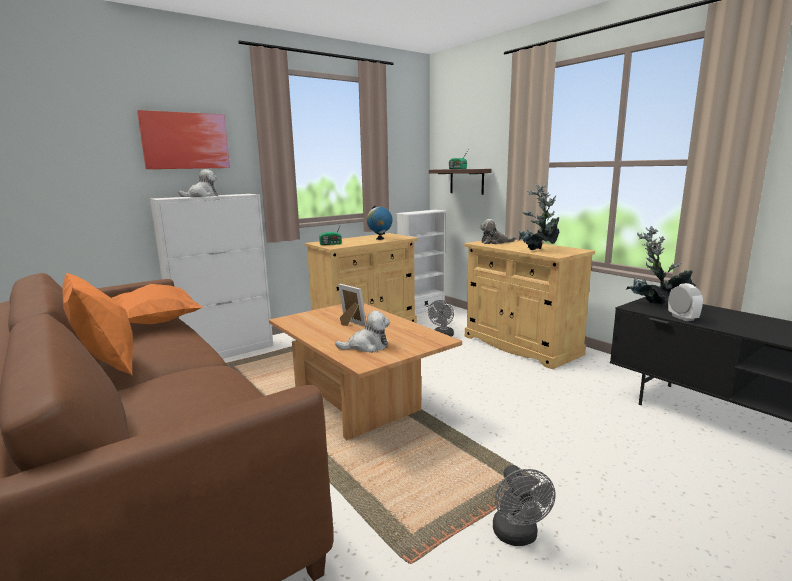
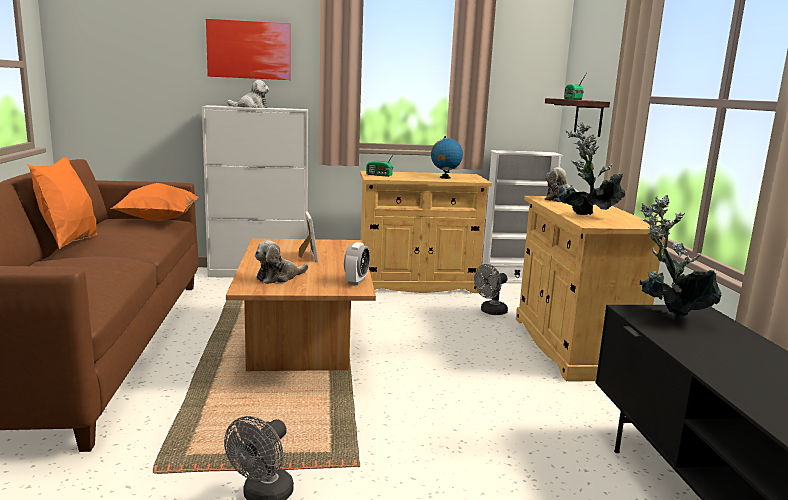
camera: 30 degrees right, 0 degrees up
(367, 346) = (279, 277): plush toy -> plush toy turned 120 degrees clockwise
(682, 318) = (665, 336): alarm clock -> alarm clock (356, 281)

